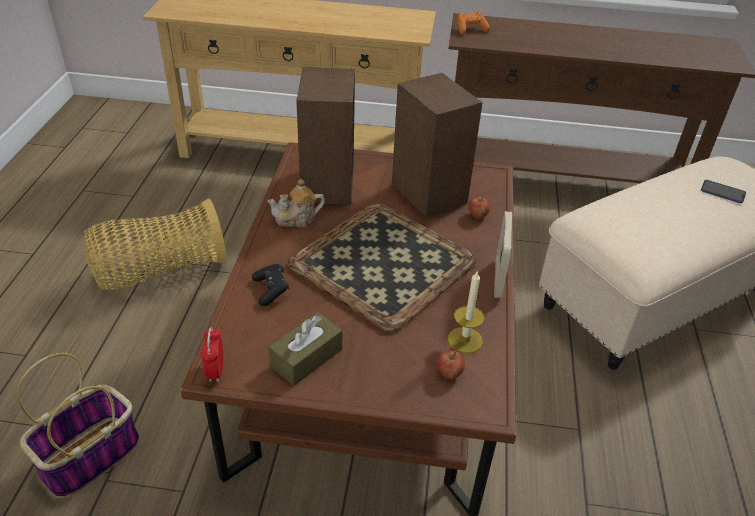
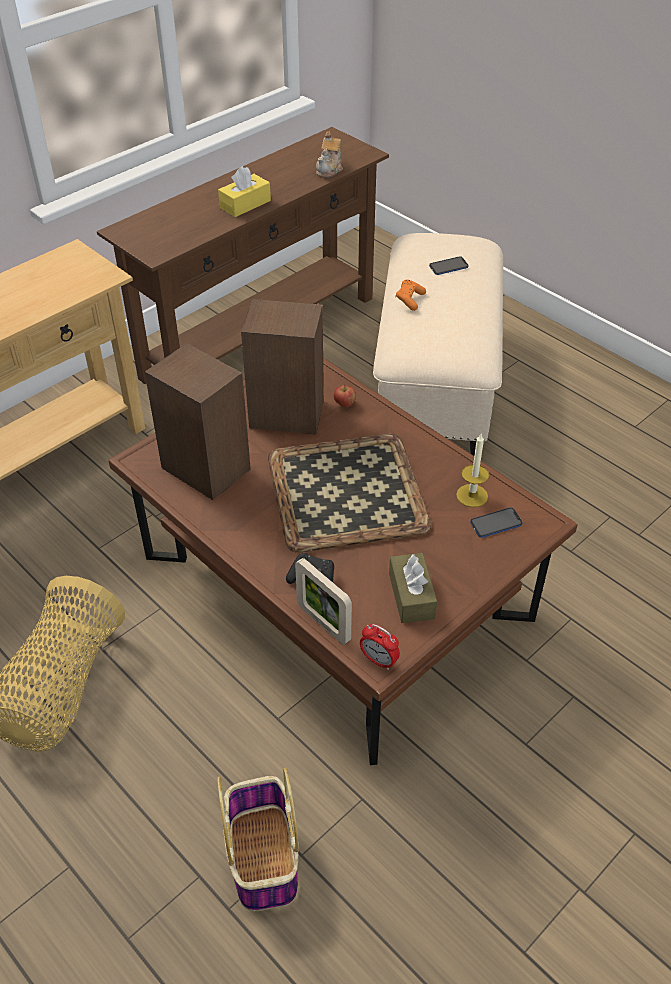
camera: 50 degrees left, 5 degrees up
(297, 219) = (233, 514): teapot -> teapot (330, 169)
(449, 373) = (496, 523): apple -> phone
(471, 29) = (141, 240): orange game controller -> orange game controller (409, 300)
(498, 278) = (427, 438): picture frame -> picture frame (323, 623)
(576, 46) = (245, 204): none -> yellow tissue box

